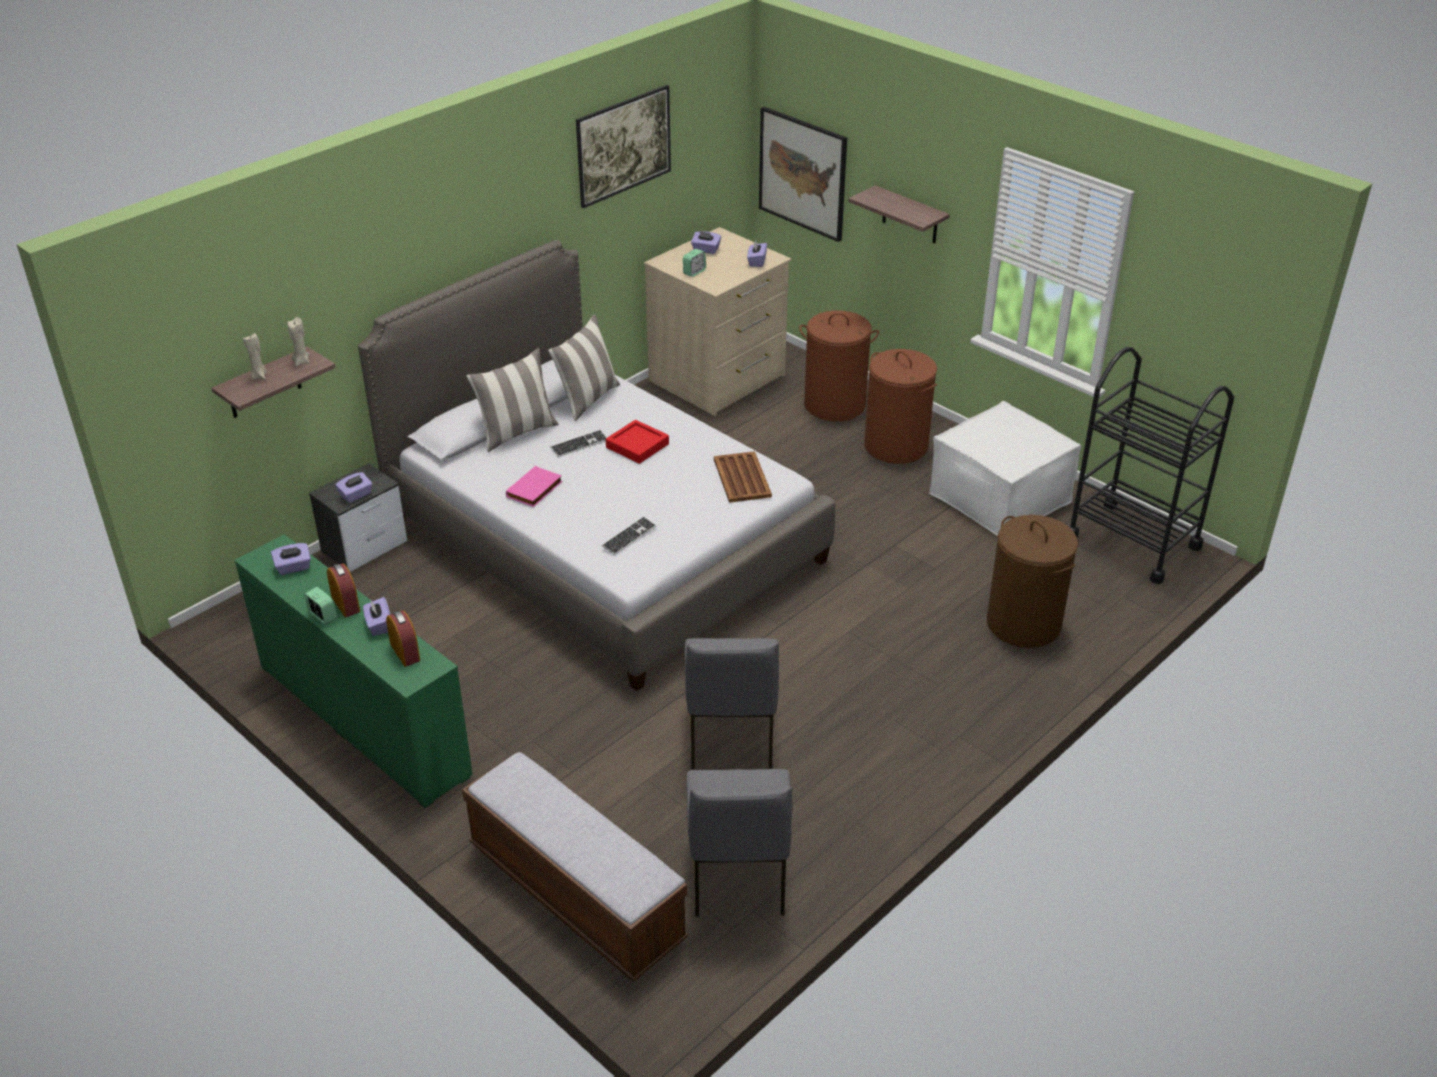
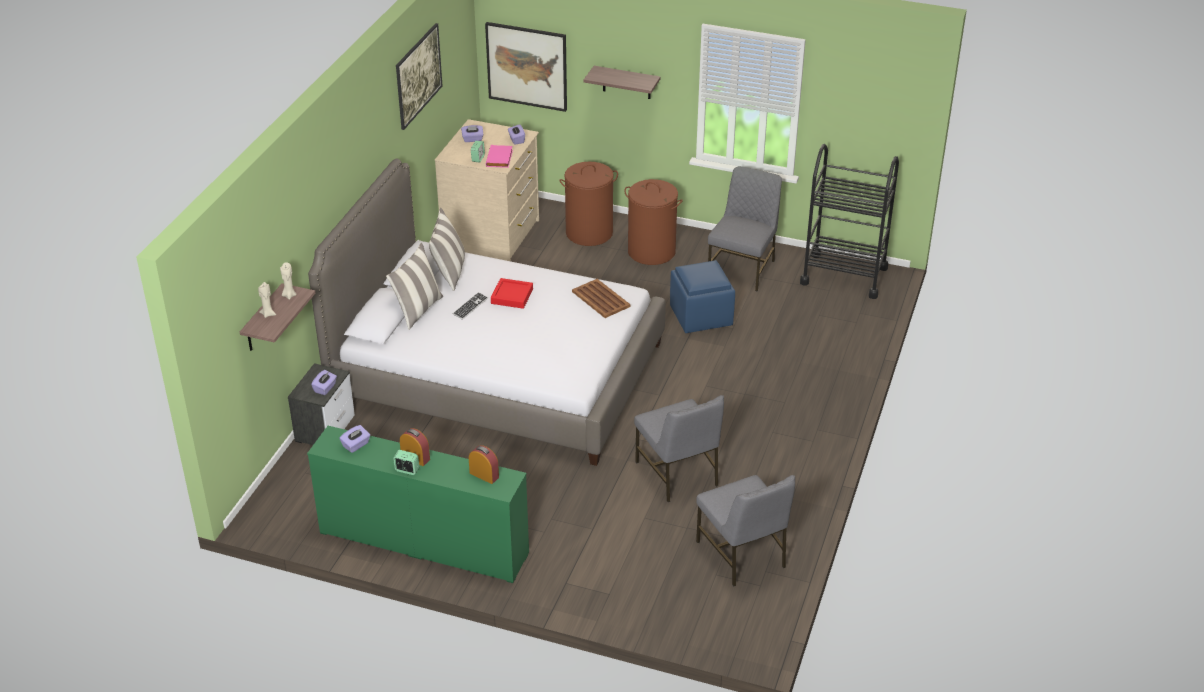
camera: 25 degrees left, 0 degrees up
(379, 625) = (451, 464): purple tissue box -> none
(535, 490) = (465, 346): pink book -> pink book (500, 158)
(576, 894) = (651, 599): bench -> none
(629, 537) = (557, 360): keyboard -> none
(904, 542) = (701, 316): none -> blue ottoman
(1000, 497) = (743, 269): white ottoman -> grey chair
(1024, 624) = (811, 348): brown laundry basket -> none

